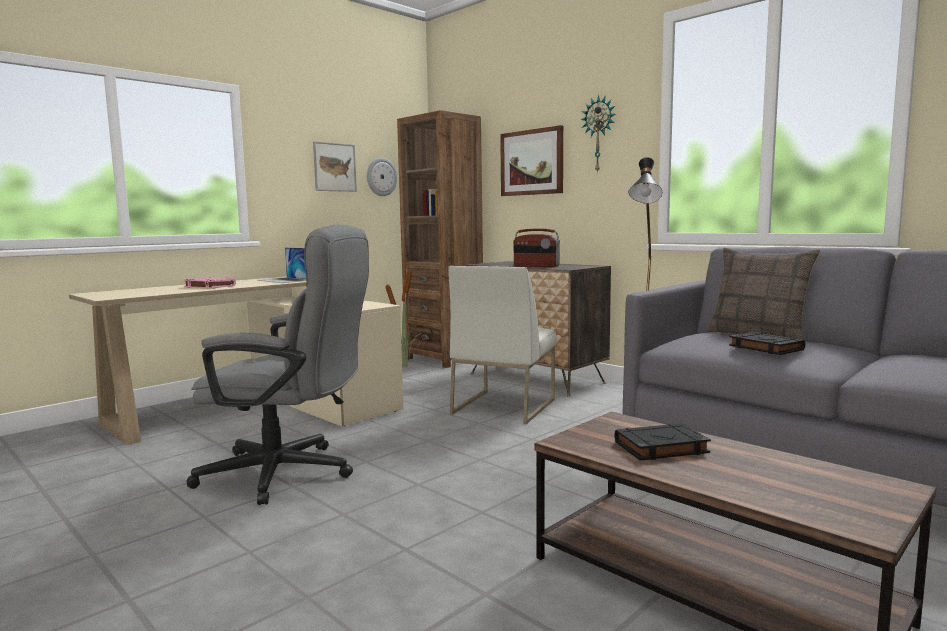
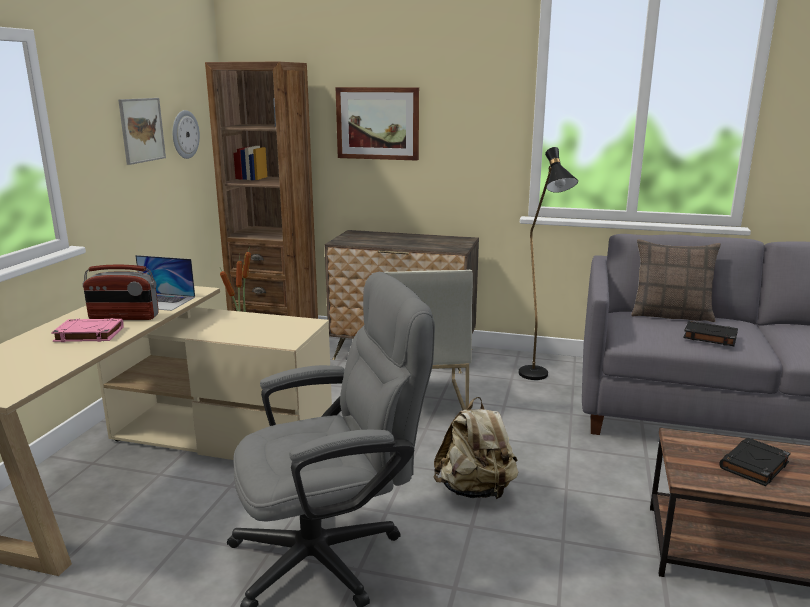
camera: 30 degrees left, 10 degrees up
(458, 465) = (475, 490): none -> beige backpack
(536, 266) = (414, 245): radio -> radio (124, 317)
(599, 134) = (464, 102): wall clock -> none

